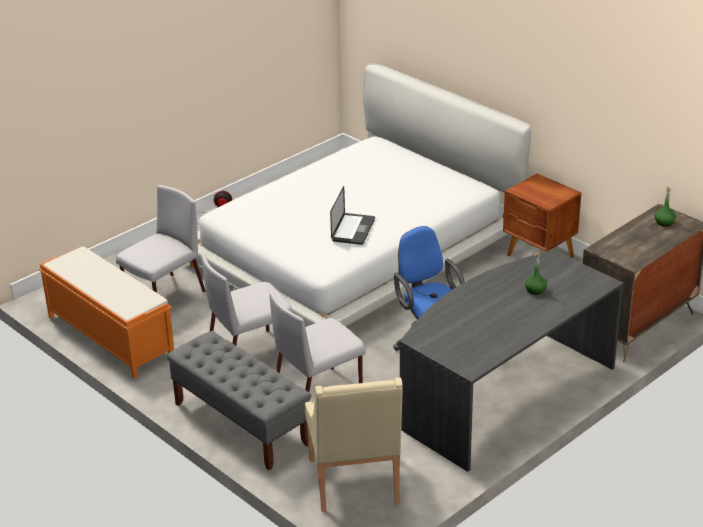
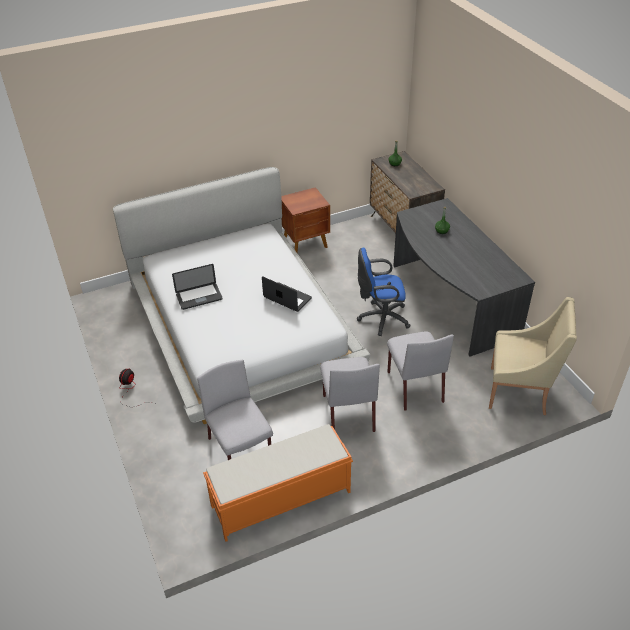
camera: 70 degrees left, 10 degrees up
(240, 423) = (435, 437): grey bench -> none
(320, 179) = (199, 297): none -> laptop

